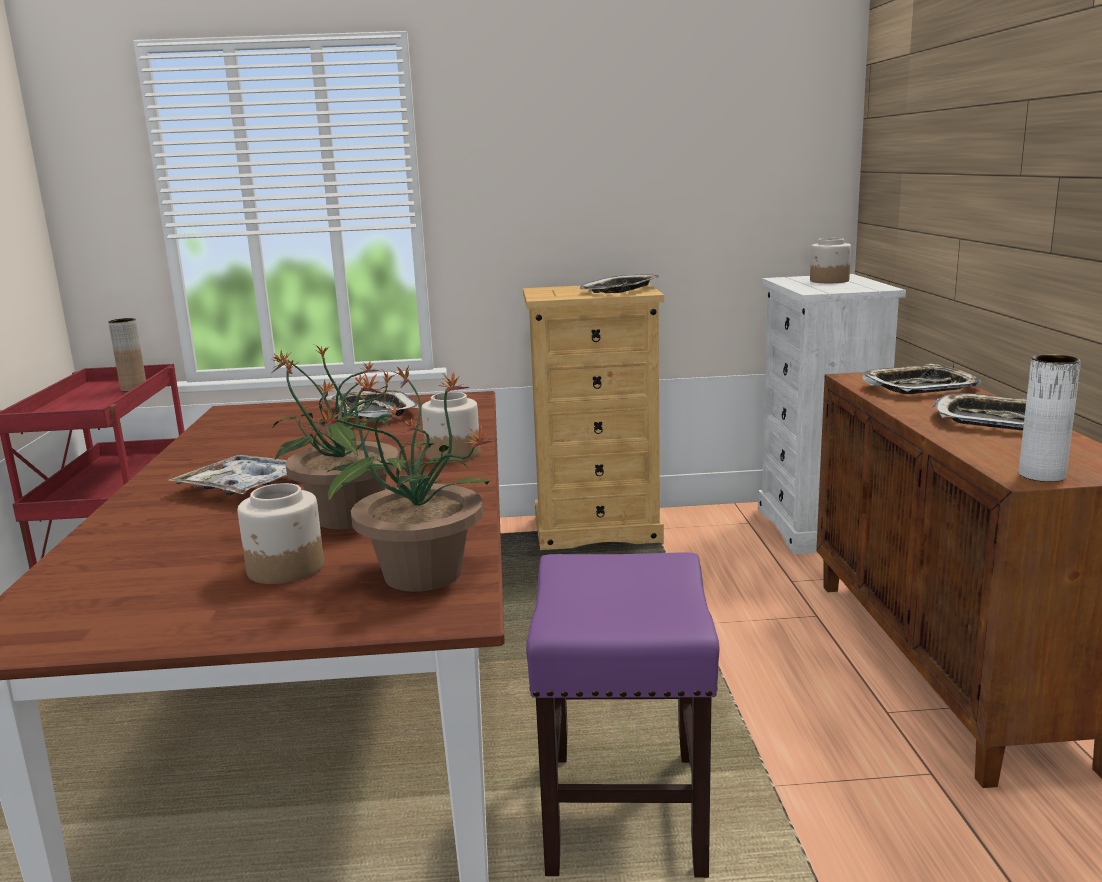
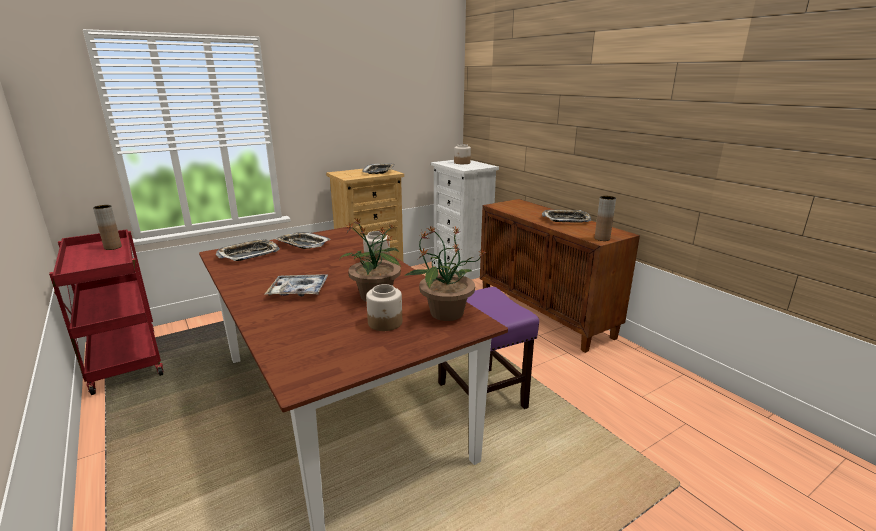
camera: 30 degrees left, 5 degrees up
(919, 387) = (523, 208): tray -> tray (249, 254)
(1041, 475) = (602, 238): white vase -> brown vase

